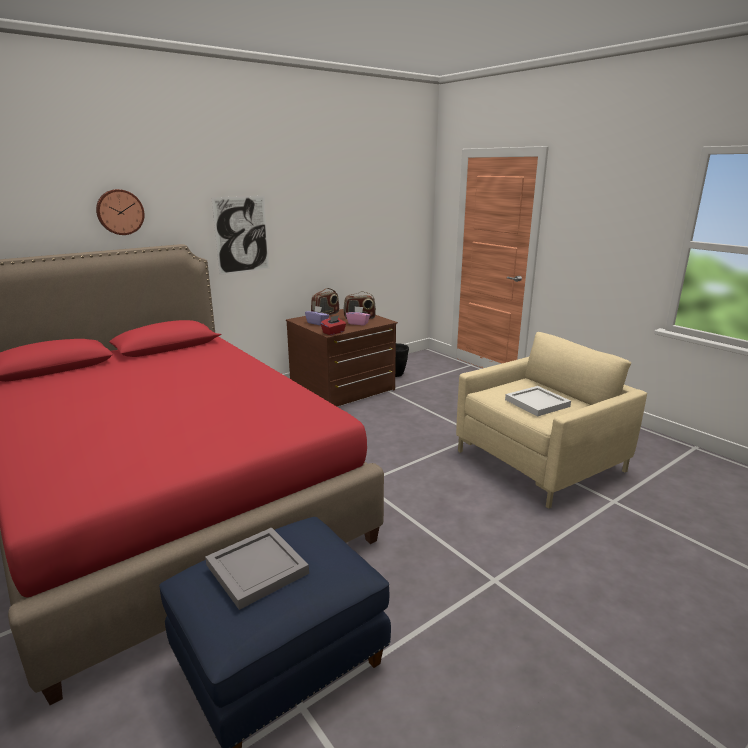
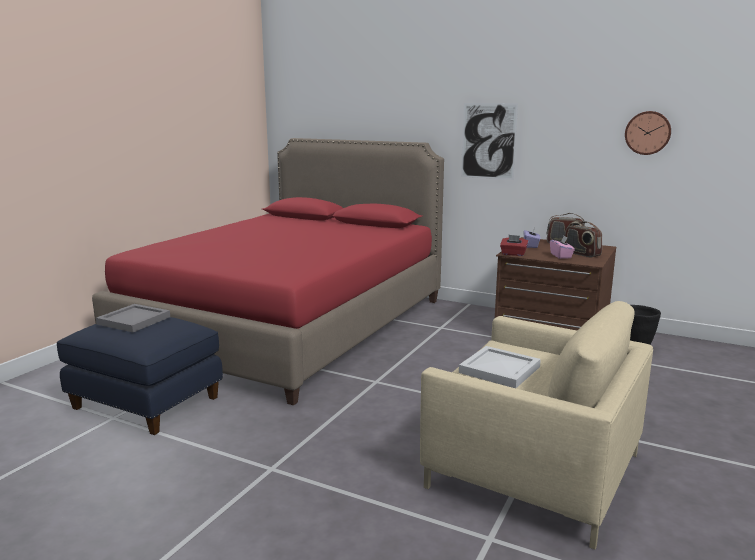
camera: 65 degrees right, 5 degrees down
(120, 212) = (389, 111): wall clock -> wall clock (648, 133)

